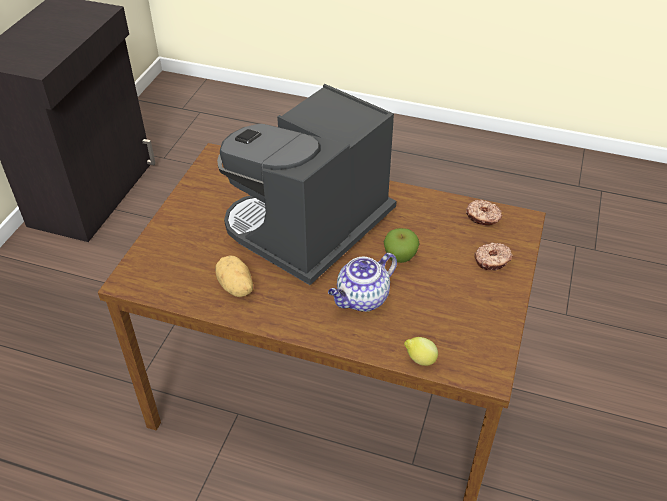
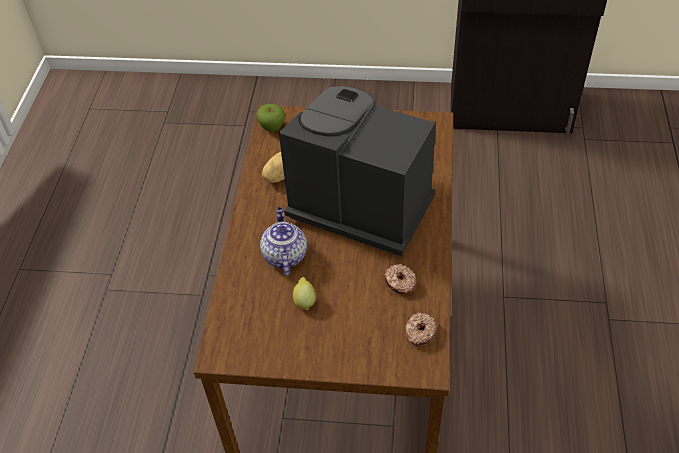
camera: 80 degrees right, 5 degrees up
(362, 299) = (284, 255): teapot -> teapot turned 45 degrees clockwise
(400, 257) = (342, 273): apple -> apple (272, 127)
(419, 360) = (225, 304): lemon -> lemon (304, 301)
(492, 261) = (357, 346): donut -> donut (400, 283)

